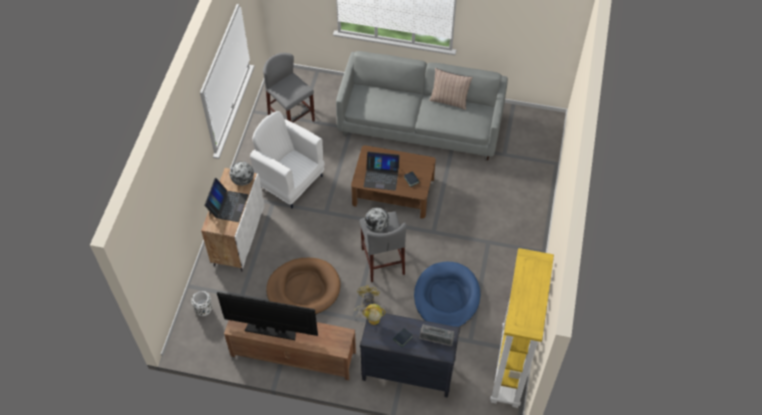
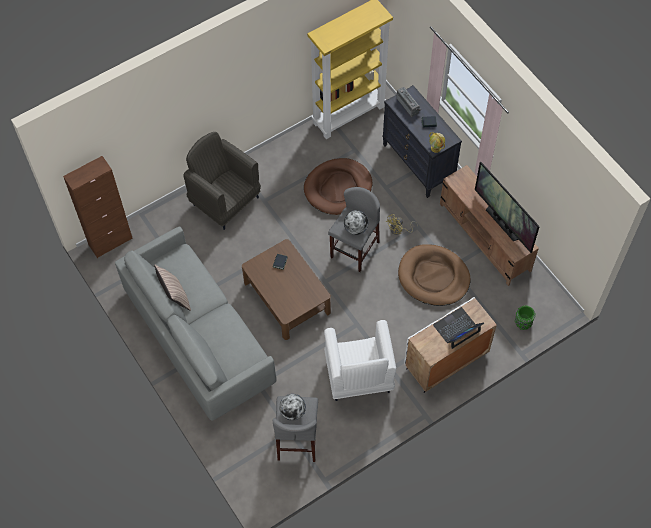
camera: 135 degrees left, 5 degrees up
(204, 309) = (522, 323): white vase -> green vase
(243, 180) = (425, 341): globe -> globe (292, 412)
(381, 176) = (299, 284): laptop -> none
(446, 297) = (338, 188): blue dog bed -> brown dog bed
(514, 218) = (225, 200): none -> grey armchair
(550, 131) = (110, 241): none -> brown cabinet

